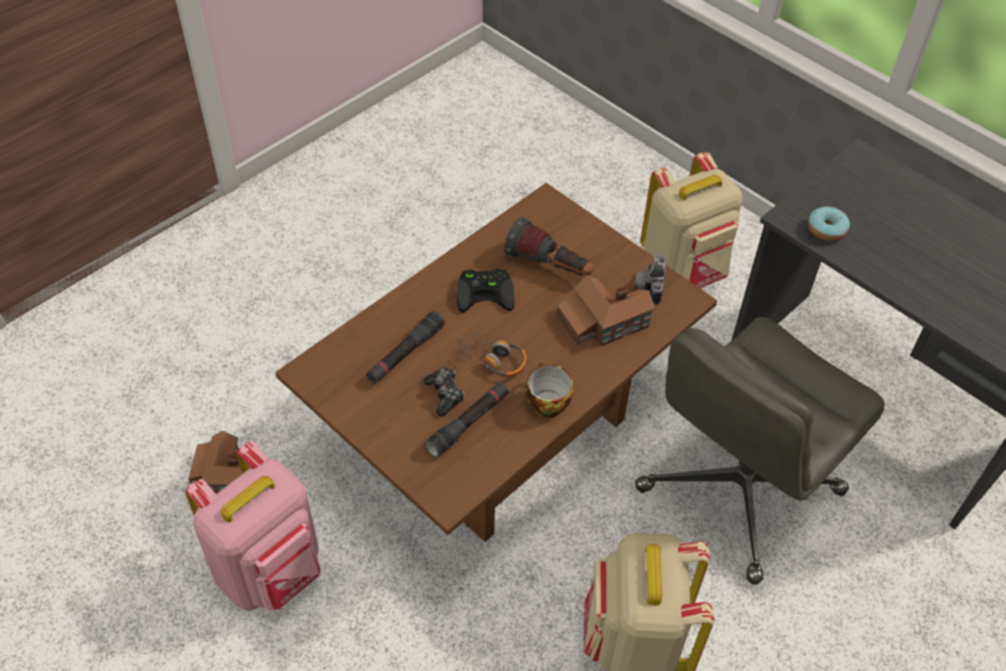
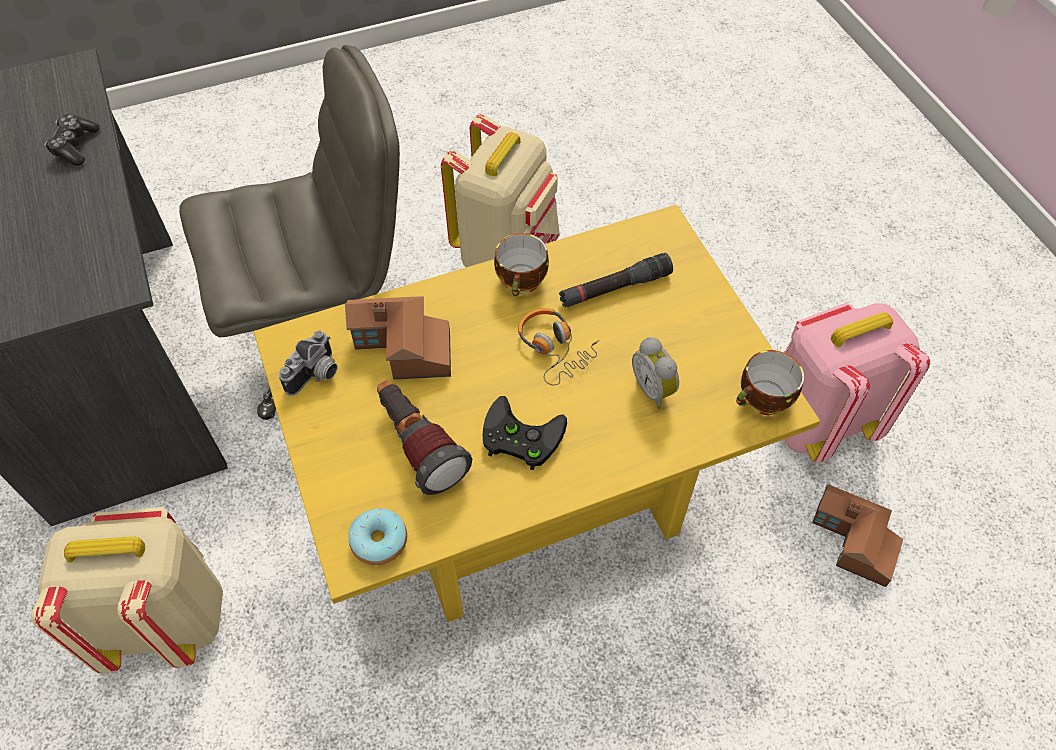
camera: 155 degrees left, 5 degrees up
(321, 371) = (763, 401): none -> cup
(405, 353) = (654, 389): black flashlight -> alarm clock
(444, 394) = (627, 326): game controller -> game controller (75, 146)
(499, 434) = (527, 479): brown coffee table -> yellow coffee table
(826, 229) = (93, 257): donut -> donut (379, 541)

